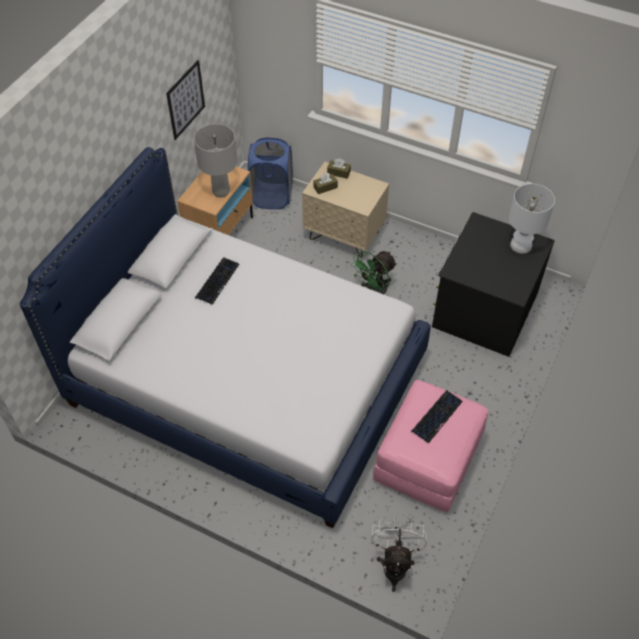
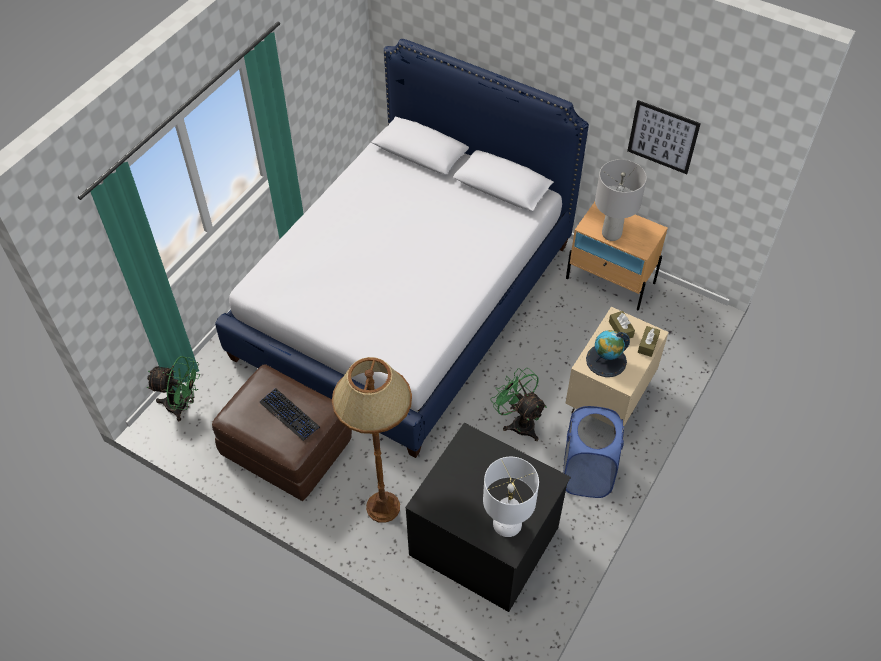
camera: 95 degrees right, 0 degrees up
(217, 281) = (465, 220): keyboard -> none
(271, 196) = (674, 329): blue laundry basket -> blue laundry basket (586, 473)
(357, 196) = (606, 360): none -> globe
(395, 564) = (182, 405): white fan -> green fan
(427, 458) = (287, 448): pink ottoman -> brown ottoman
(471, 378) = (383, 506): none -> brown floor lamp

